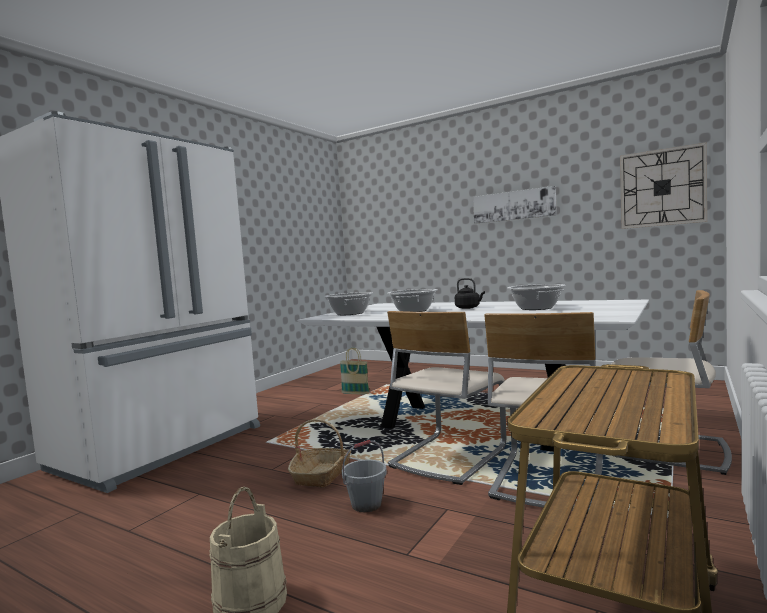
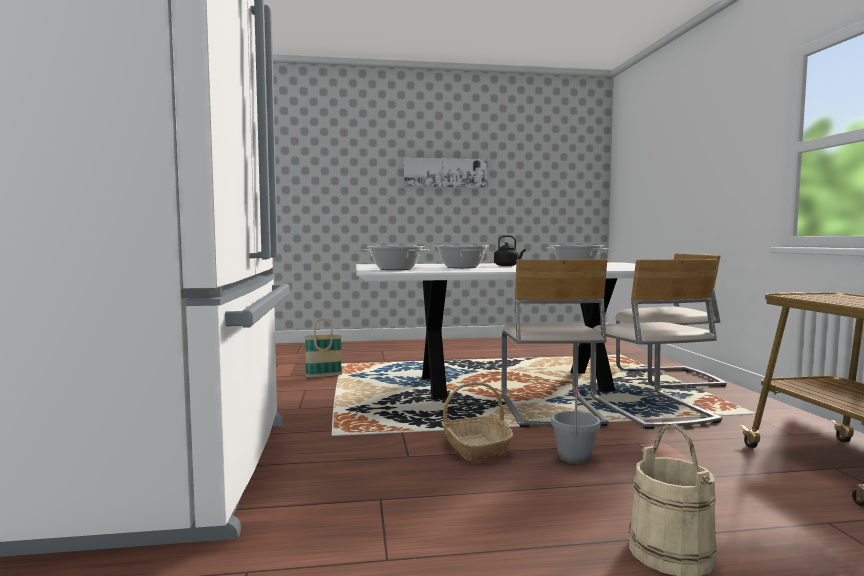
camera: 40 degrees left, 0 degrees up
(662, 187) = (569, 175): wall clock -> none

